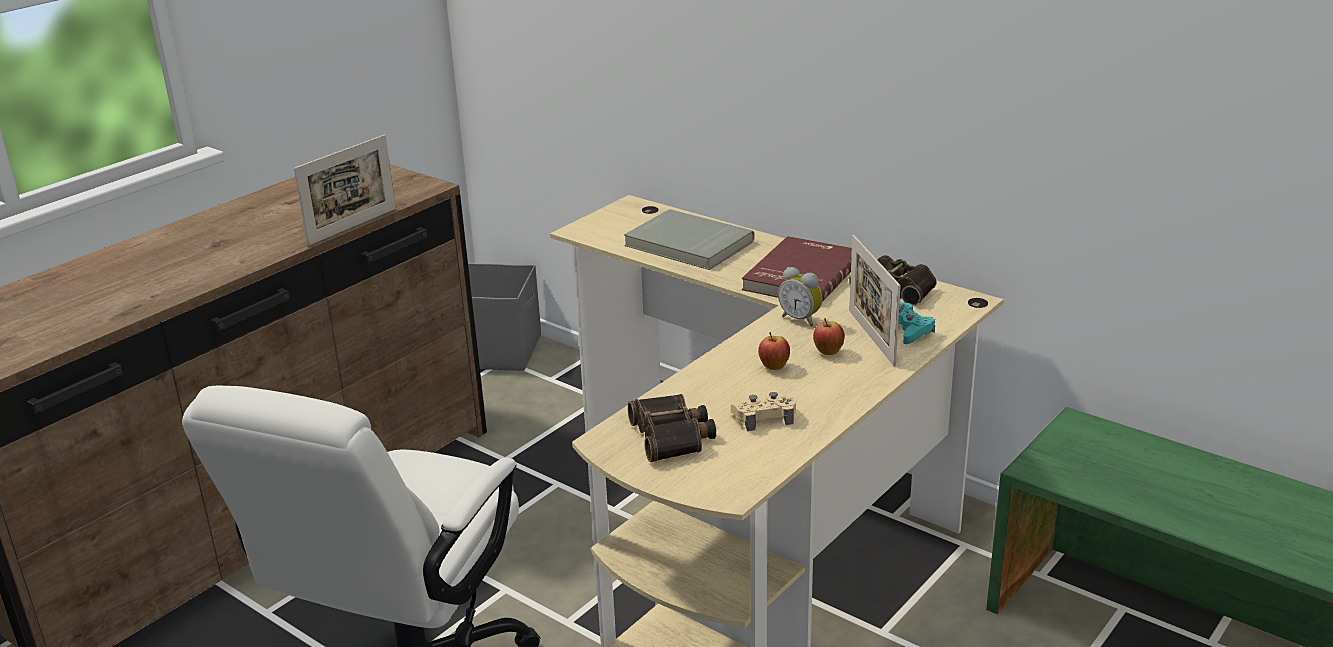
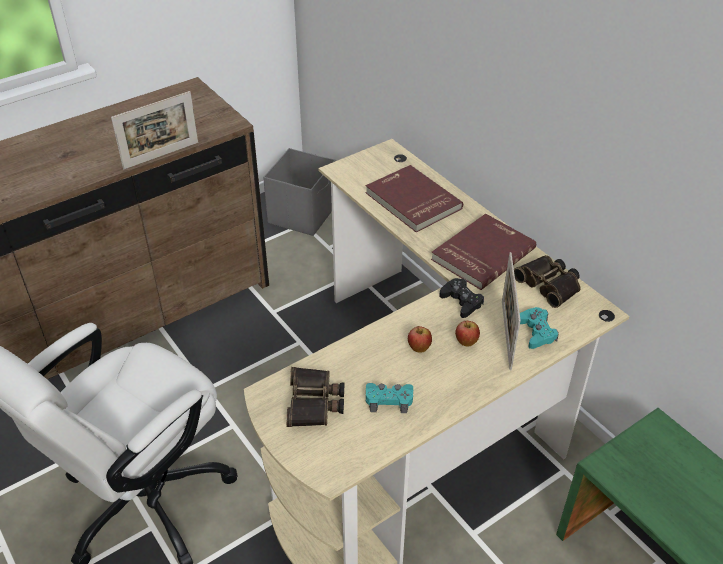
camera: 15 degrees right, 15 degrees up
(687, 244) = (412, 201): grey book -> red book
(764, 417) = (389, 400): beige game controller -> turquoise game controller
(801, 319) = (461, 301): alarm clock -> black game controller

